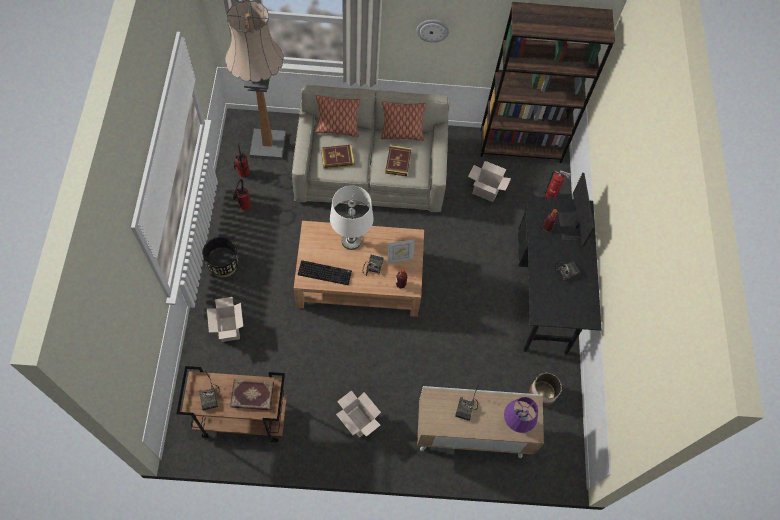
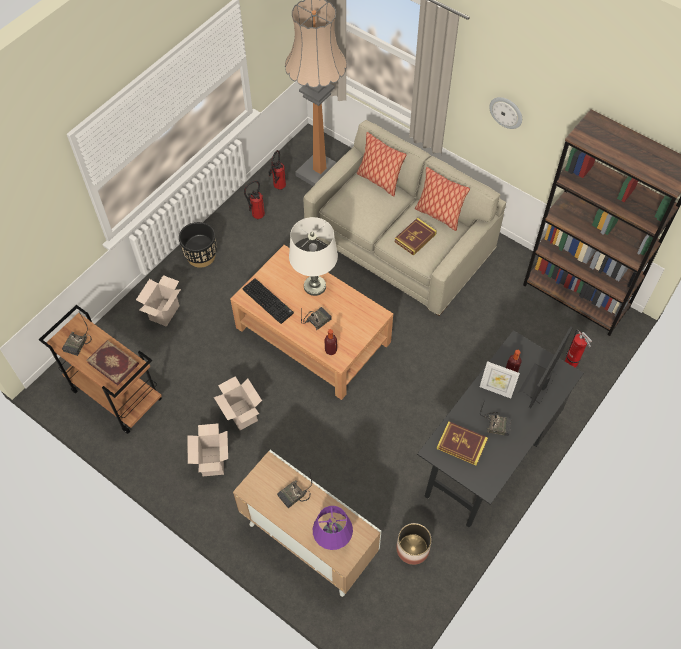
camera: 40 degrees right, 5 degrees down
(337, 158) = (359, 205): book -> book (461, 444)
(399, 258) = (348, 327): picture frame -> picture frame (496, 389)
(484, 192) = (501, 321): cardboard box -> cardboard box (240, 414)

